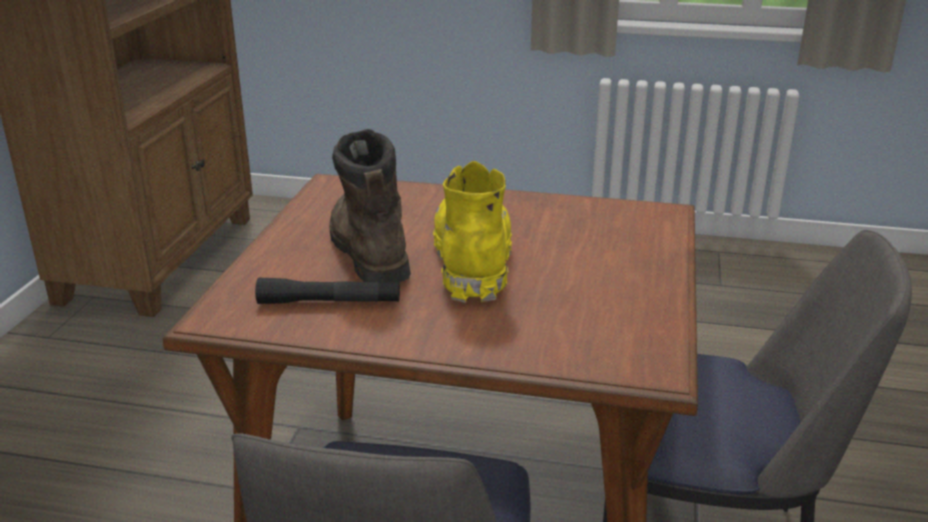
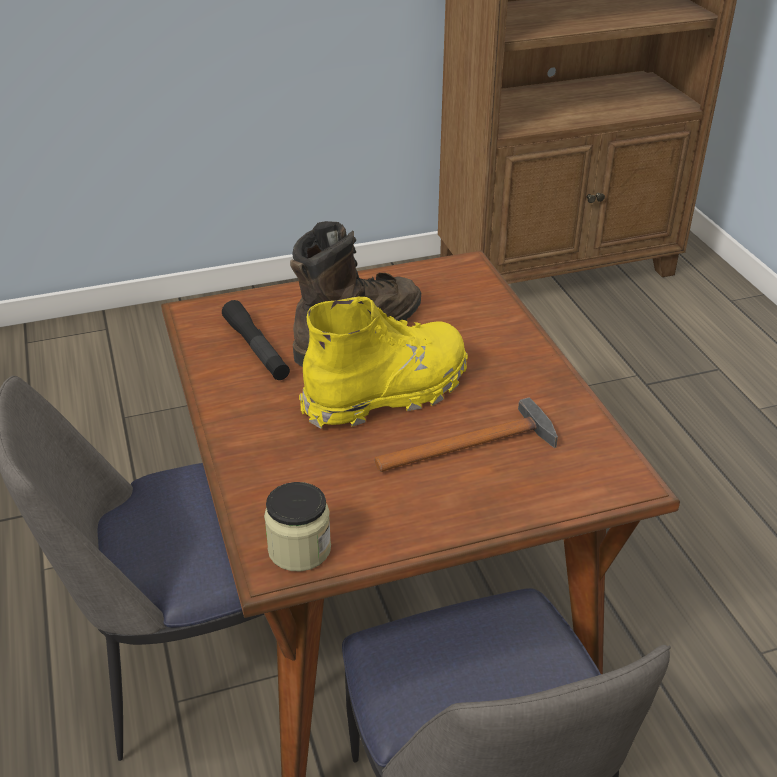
camera: 60 degrees right, 10 degrees up
(576, 248) = (473, 445): none -> hammer
(645, 354) = (299, 549): none -> jar

